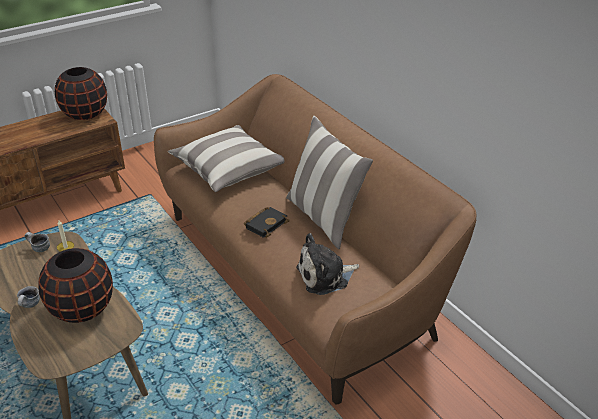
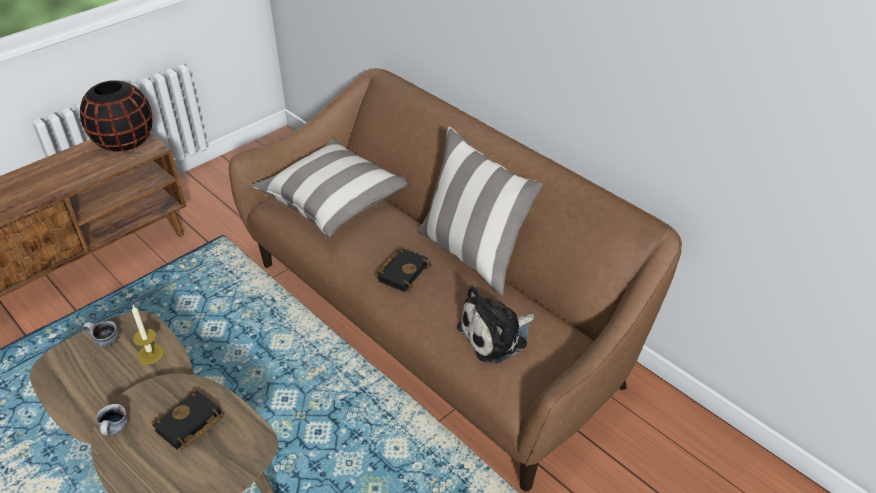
camera: 10 degrees left, 5 degrees up
(82, 309) = (189, 425): black vase -> black book

